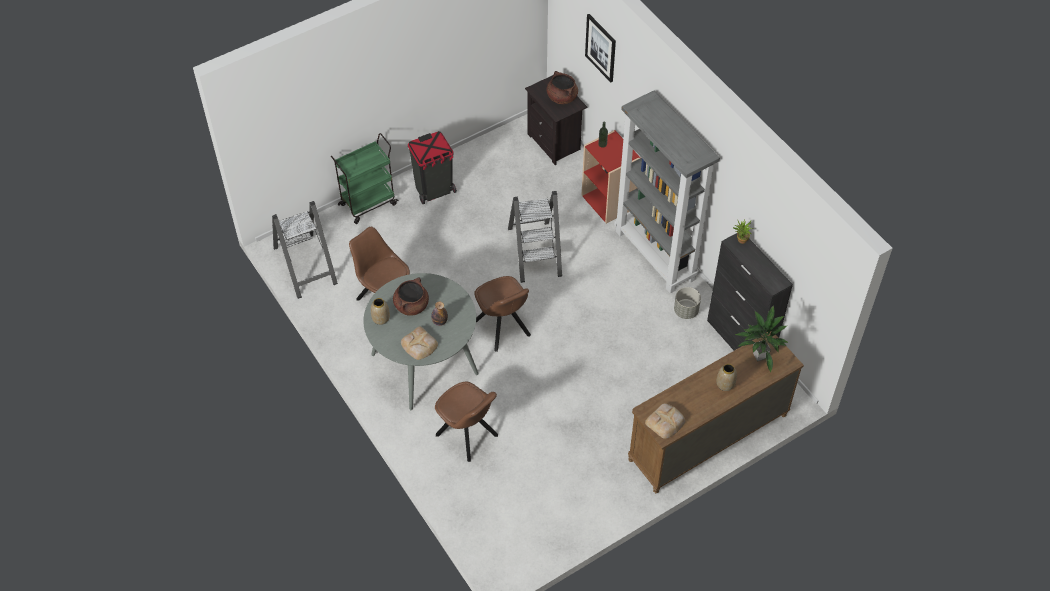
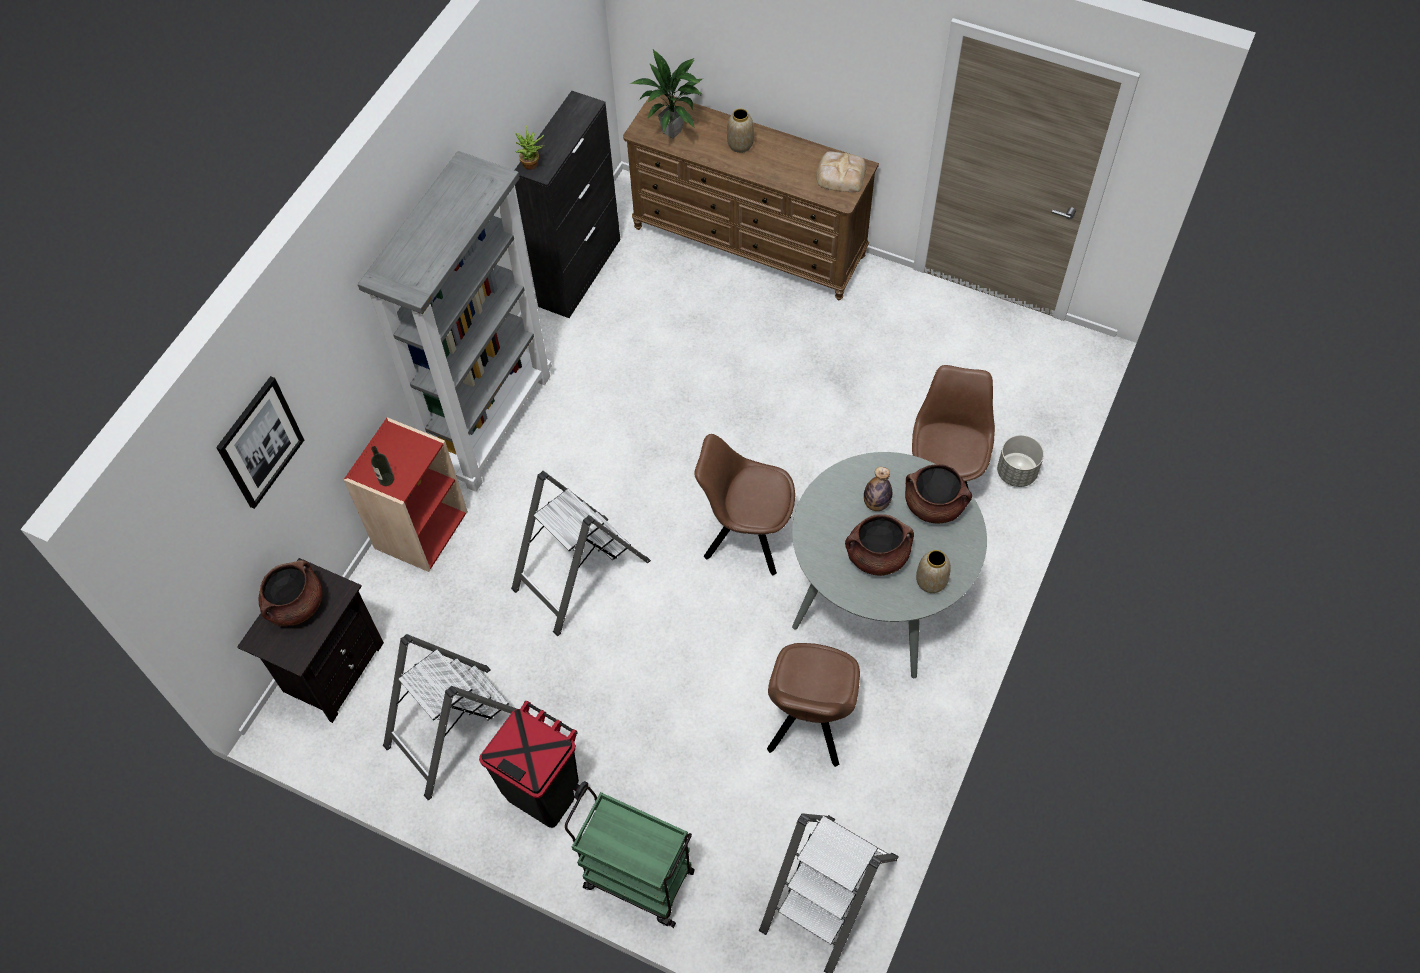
camera: 120 degrees left, 5 degrees up
(419, 345) = (934, 505): bread -> brown cooking pot
(488, 172) = (456, 732): none -> grey step ladder
(503, 328) = (746, 537): brown chair -> brown chair turned 105 degrees counterclockwise
(685, 311) = (569, 346): grey planter -> grey planter (1017, 473)

